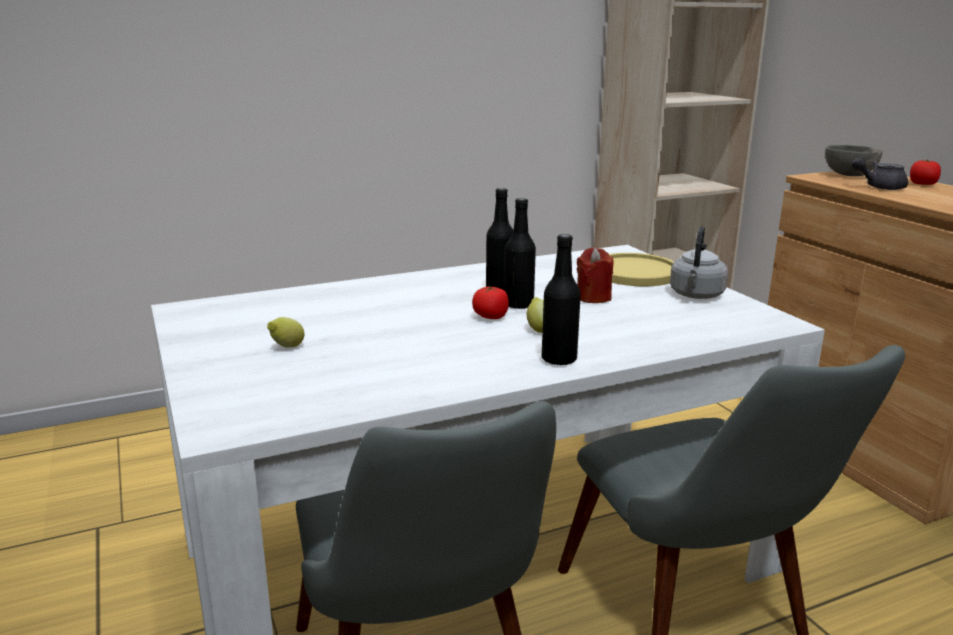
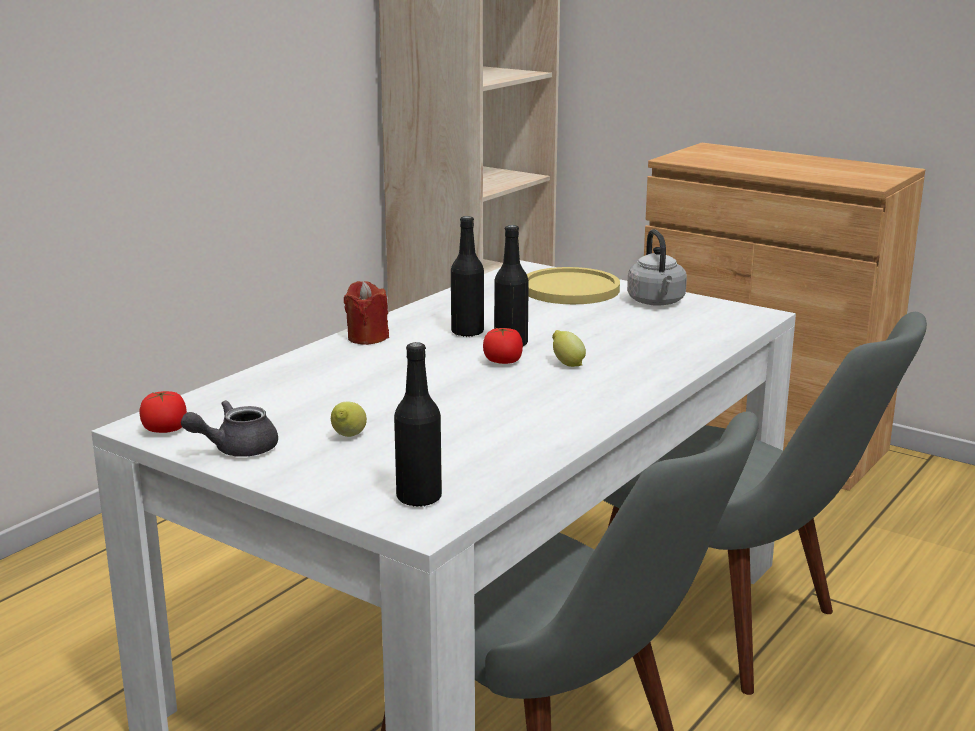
camera: 30 degrees left, 0 degrees up
(559, 359) = (625, 387): black bottle -> black bottle (419, 498)
(593, 297) = (569, 322): red candle -> red candle (367, 338)
(850, 176) = (703, 153): grey bowl -> none
(879, 187) = (746, 164): grey teapot -> grey teapot (236, 449)
(922, 184) = (775, 156): tomato -> tomato (165, 430)

